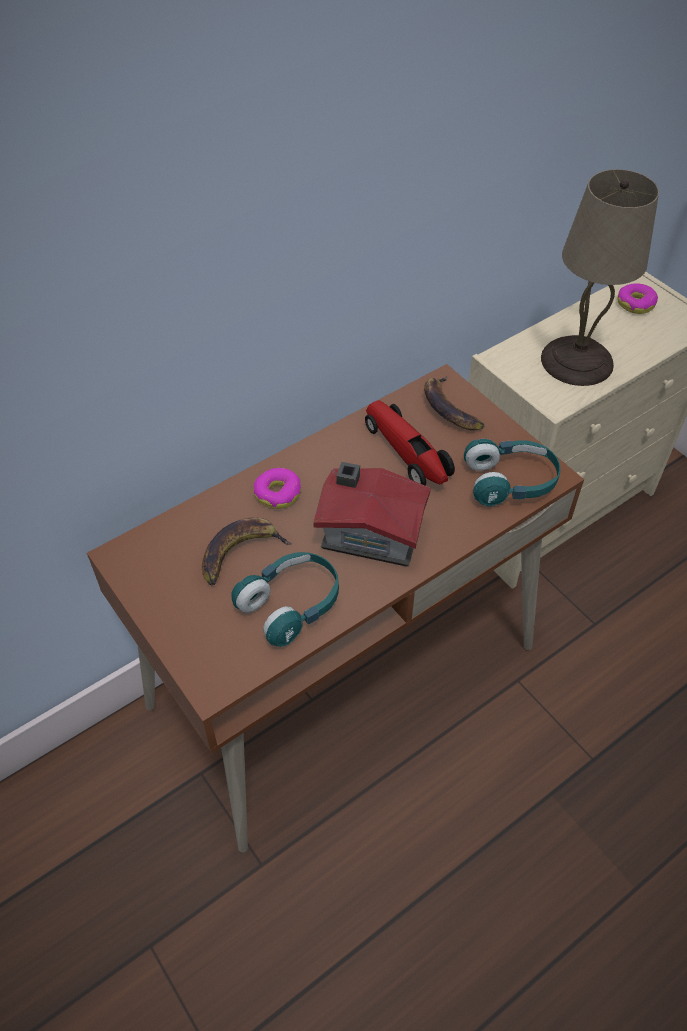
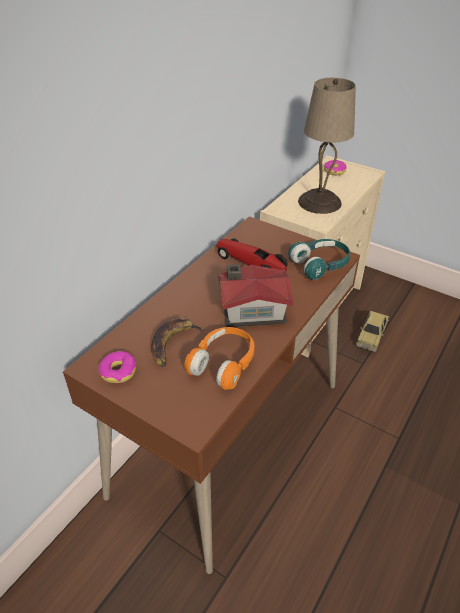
camera: 20 degrees left, 10 degrees down
(278, 493) = (181, 304): donut -> donut (118, 371)
(291, 604) = (223, 364): turquoise headphones -> orange headphones
(449, 408) = (263, 237): banana -> none
(633, 580) = (371, 335): none -> toy car

